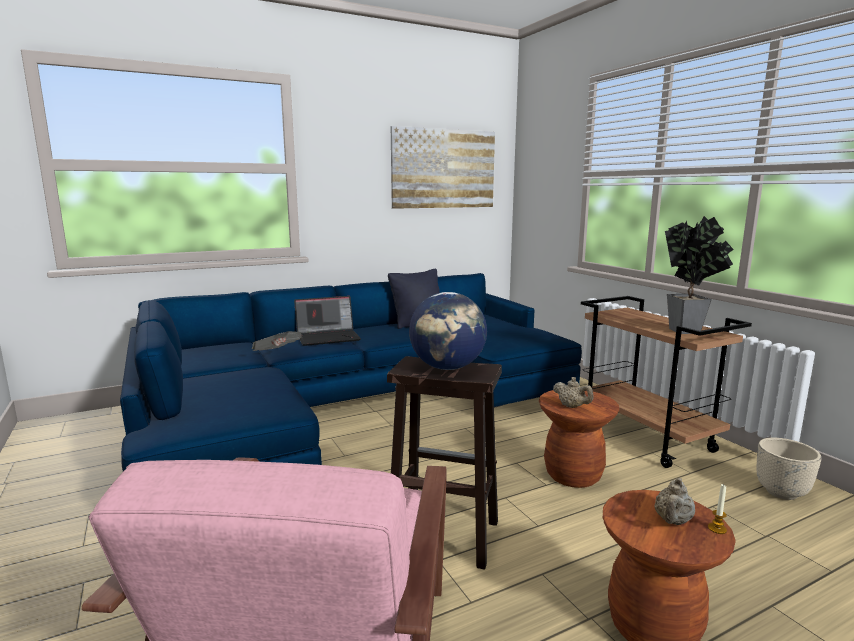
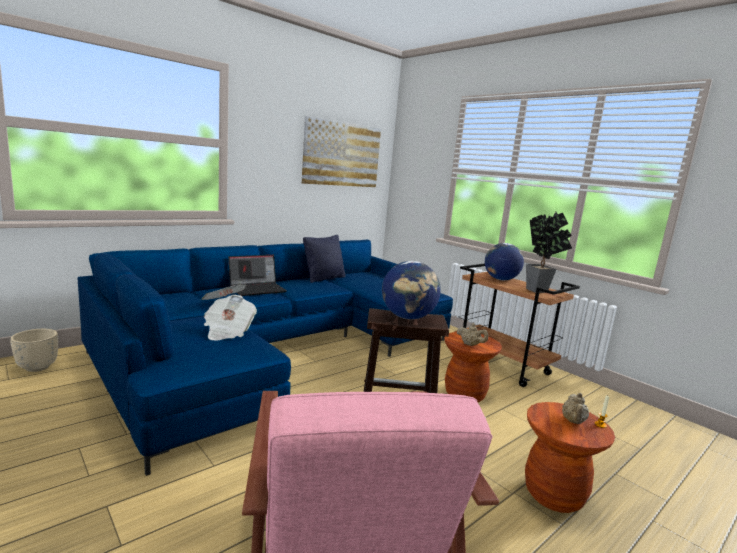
camera: 15 degrees left, 0 degrees up
(261, 386) = (228, 331): none -> newspaper
(638, 317) = (500, 279): none -> globe
(781, 492) = (596, 400): beige planter -> beige planter (38, 367)

